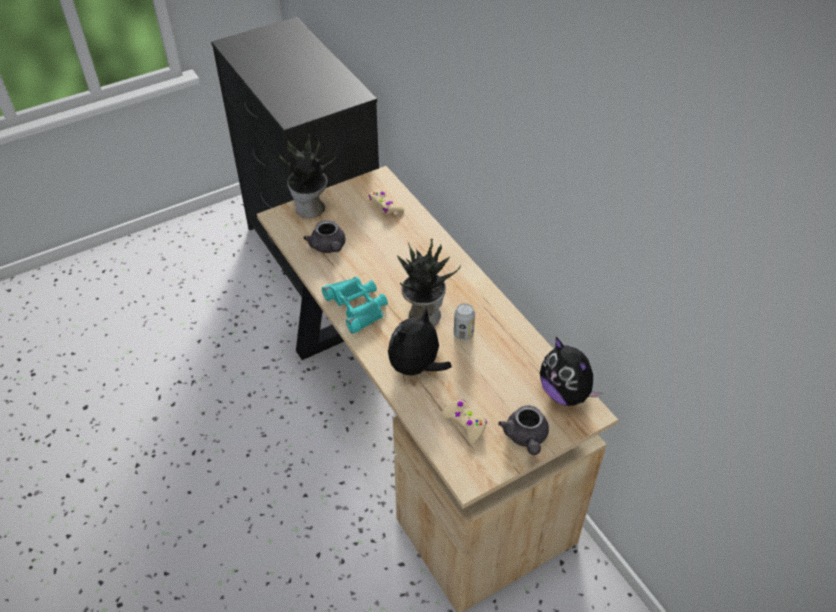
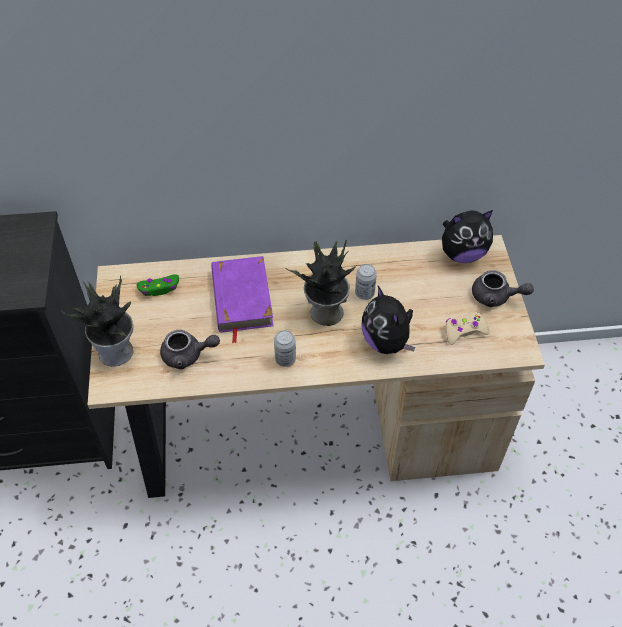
camera: 65 degrees left, 5 degrees up
(357, 306) = (285, 359): turquoise binoculars -> can
(385, 206) = (159, 288): beige game controller -> green game controller
(405, 256) = (241, 298): none -> purple book

